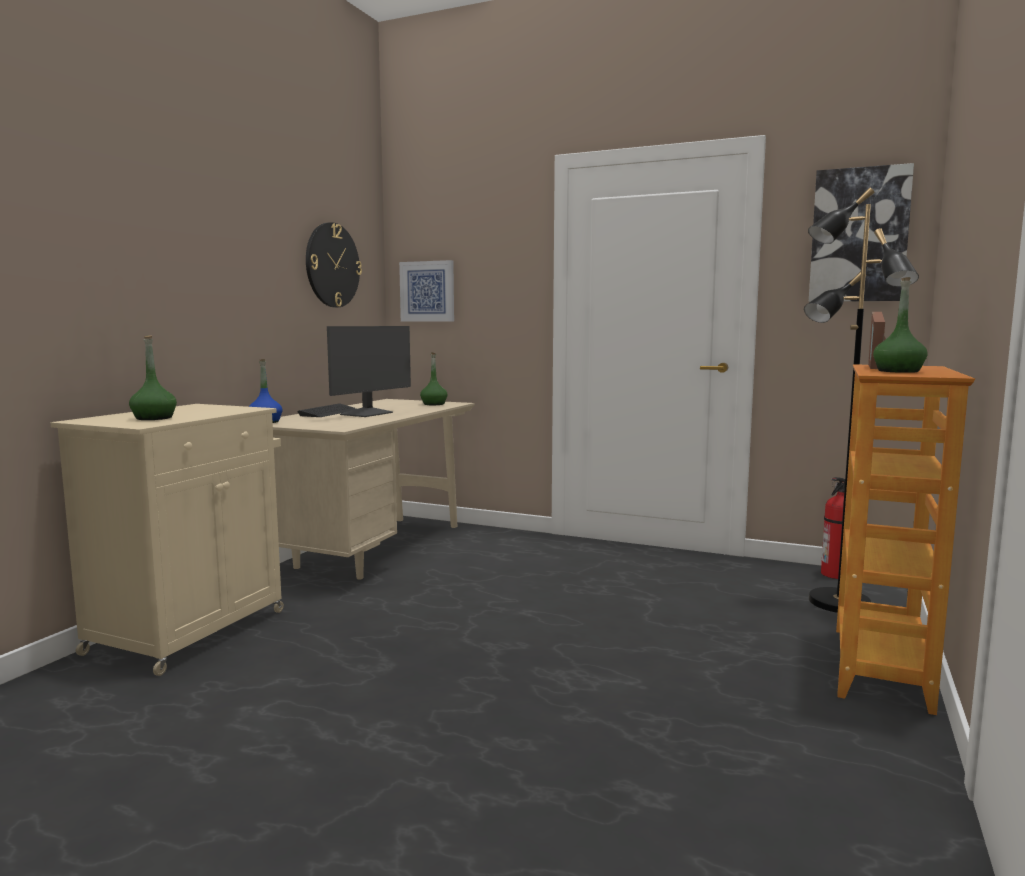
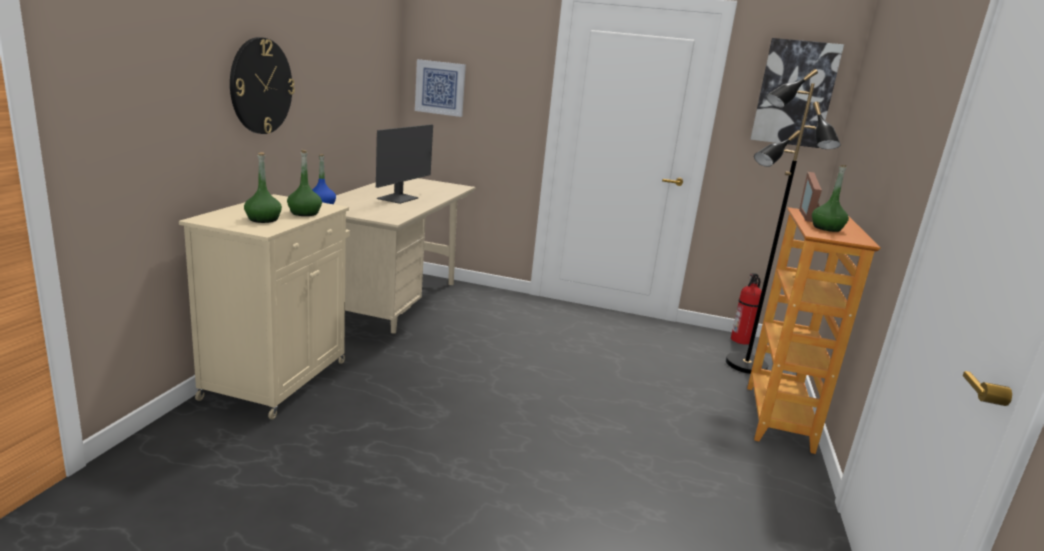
camera: 10 degrees left, 10 degrees up
(328, 412) = (364, 194): keyboard -> none
(332, 265) = (367, 64): wall clock -> wall clock (261, 86)
(434, 404) = (444, 187): green bottle -> green bottle (304, 213)

